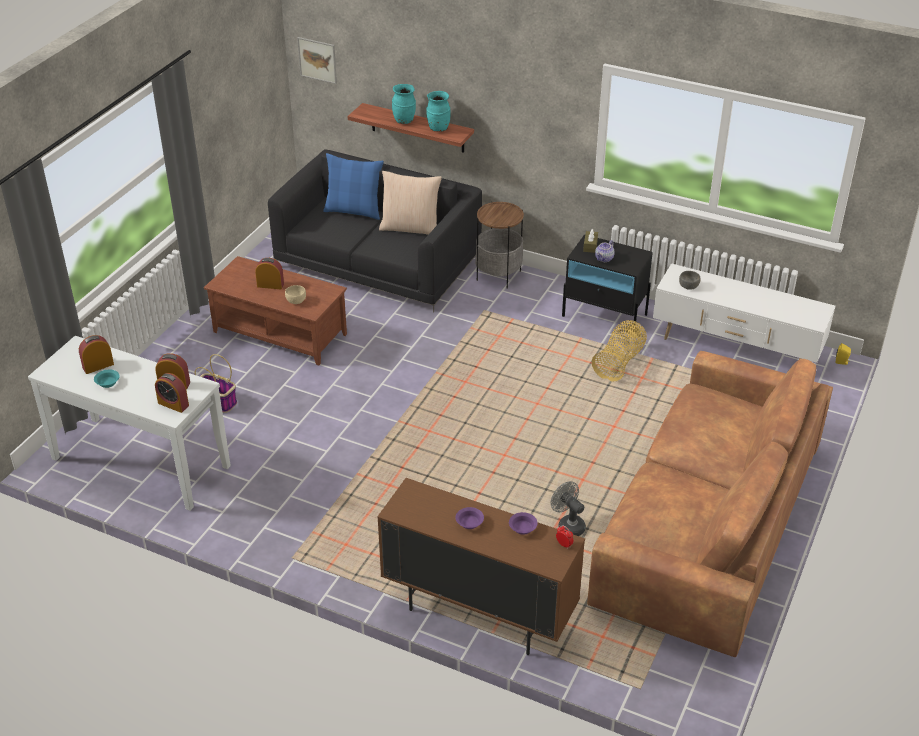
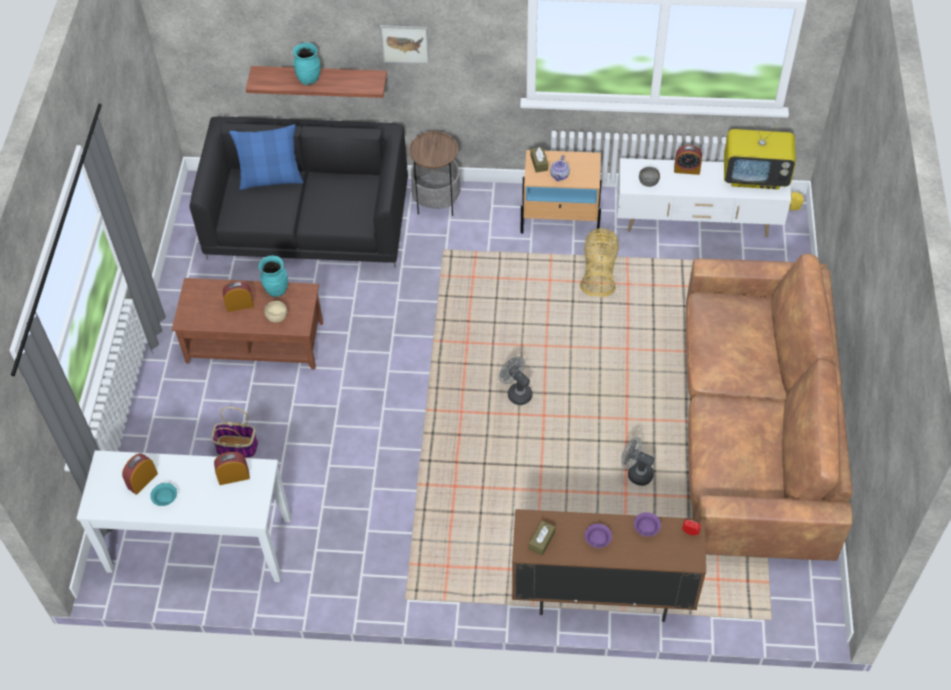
camera: 20 degrees left, 15 degrees up
(173, 404) = (247, 501): alarm clock -> alarm clock (687, 169)
(317, 60) = (190, 33): picture -> picture (405, 44)
(410, 228) = (341, 184): beige pillow -> none
(415, 508) = (542, 541): none -> brown tissue box
(438, 128) = (350, 80): turquoise vase -> turquoise vase (276, 290)
(489, 431) = (516, 392): none -> grey fan
(605, 315) = (560, 220): black nightstand -> beige nightstand
(797, 307) = (755, 176): none -> television

